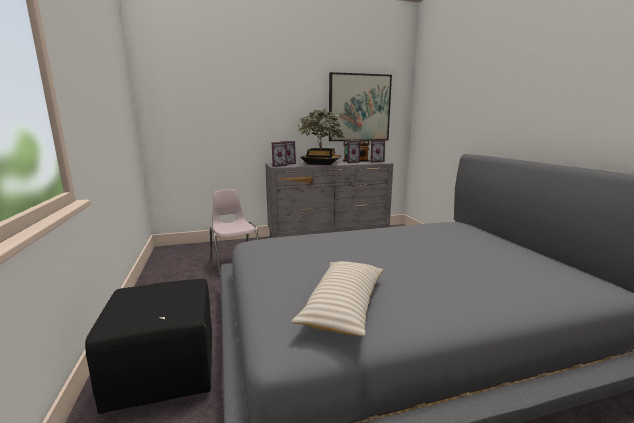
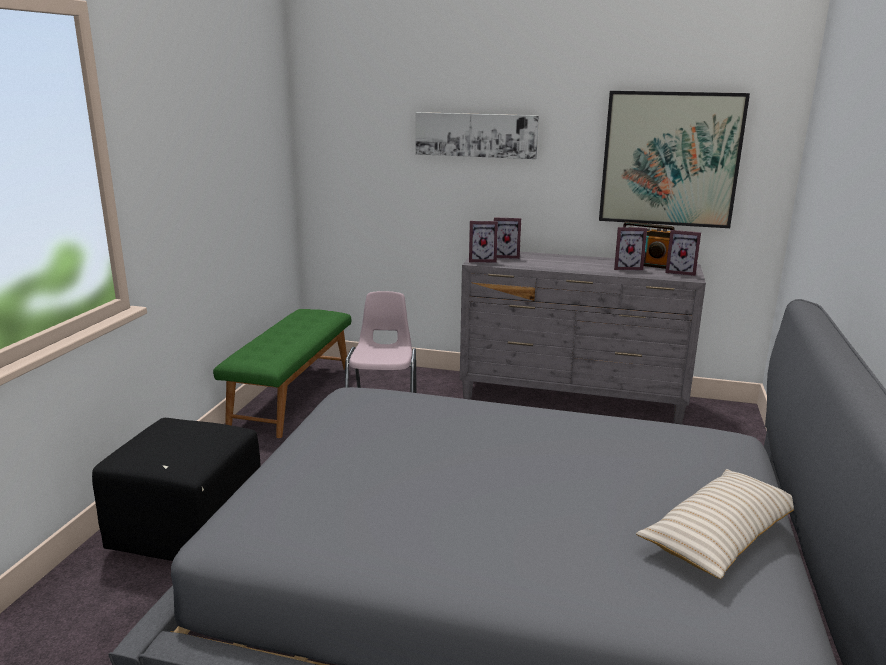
camera: 30 degrees right, 5 degrees up
(166, 269) = (291, 396): none -> green bench
(259, 97) = (476, 135): none -> picture
(321, 163) = (565, 263): potted plant -> none
(343, 306) = (329, 516): beige pillow -> beige pillow (720, 536)

